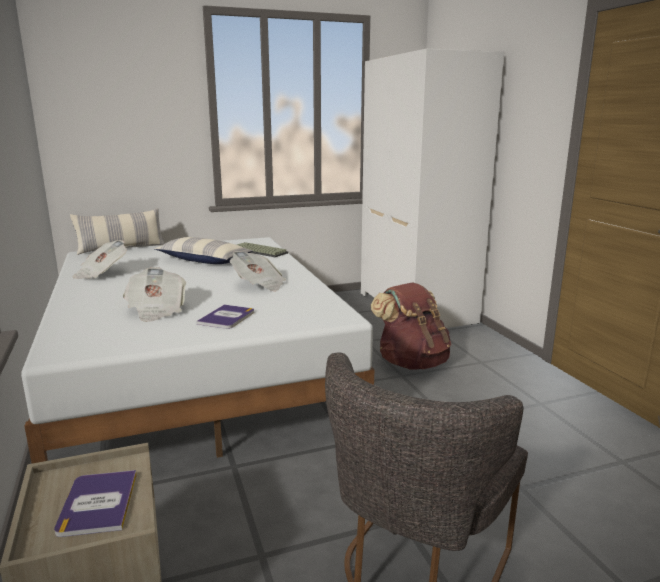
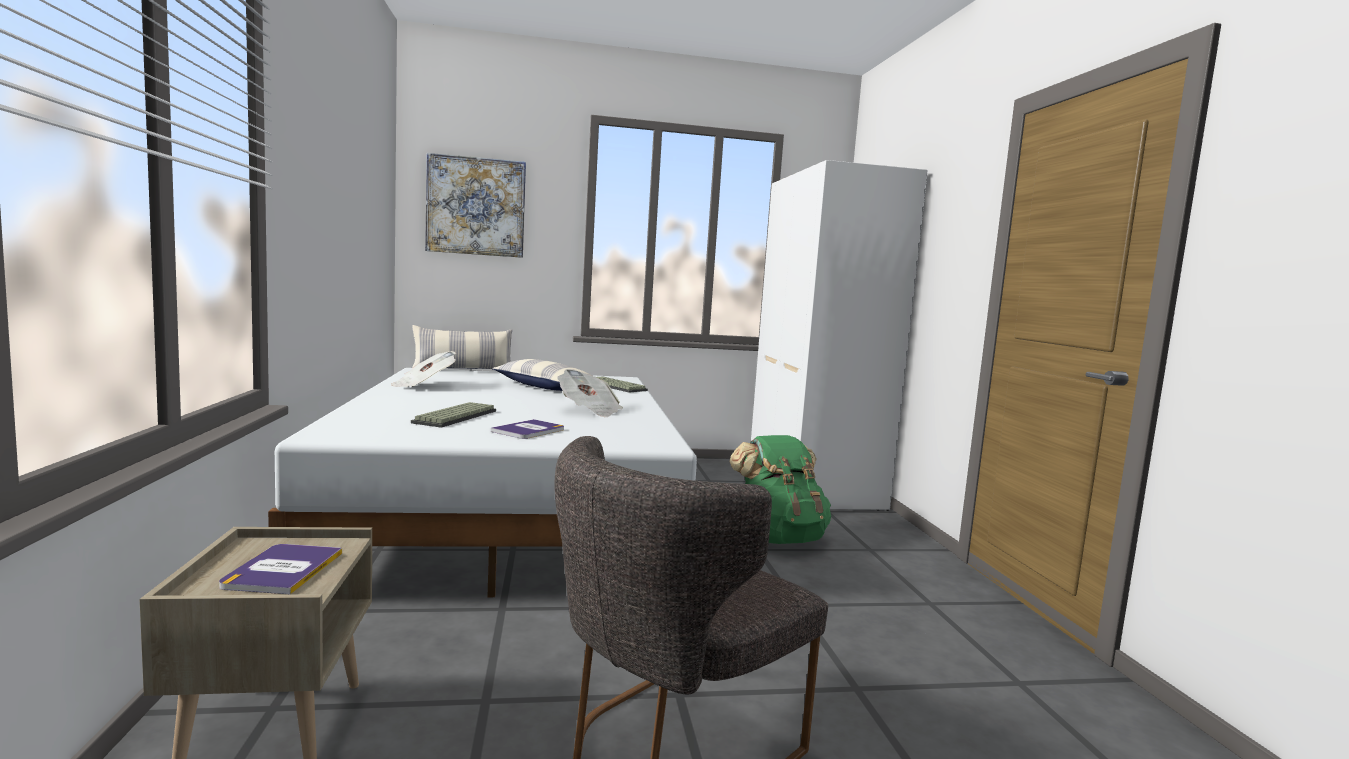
camera: 10 degrees right, 10 degrees down
(108, 99) = (476, 206): none -> picture
(156, 310) = (456, 417): newspaper -> keyboard
(412, 362) = (778, 538): brown backpack -> green backpack

